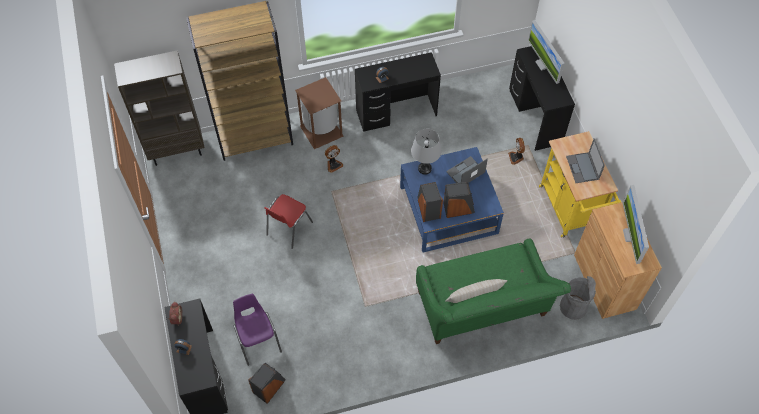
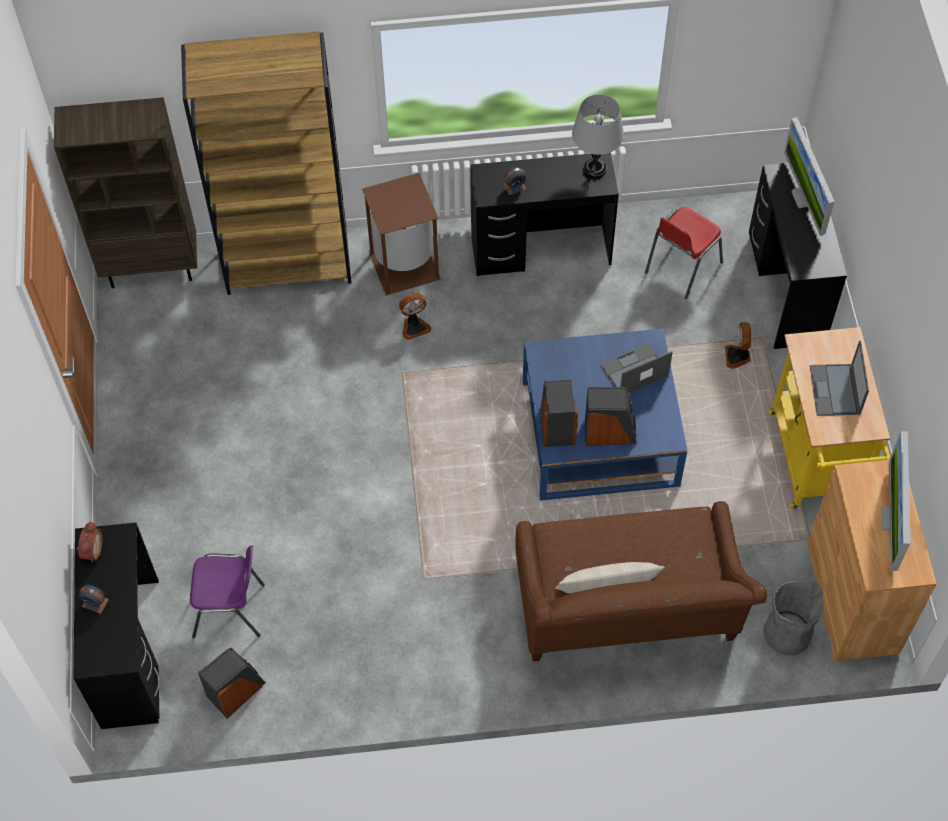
camera: 10 degrees right, 0 degrees up
(258, 341) = (231, 610): purple chair -> purple chair turned 105 degrees clockwise
(288, 229) = (316, 427): red chair -> red chair (681, 268)
(424, 168) = (564, 355): grey table lamp -> grey table lamp (594, 169)
(483, 309) = (627, 614): green sofa -> brown sofa

